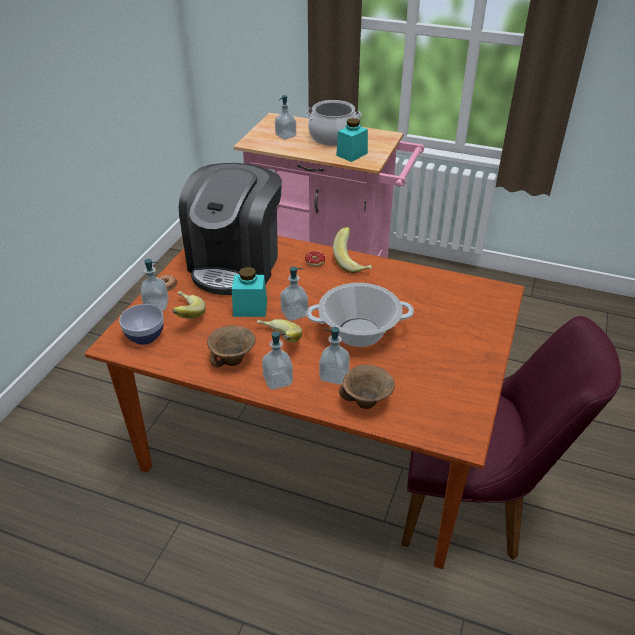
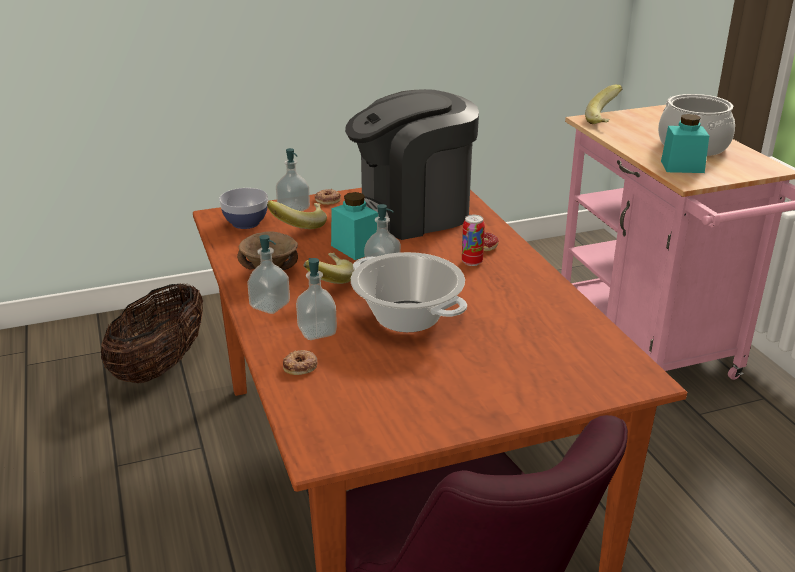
camera: 50 degrees right, 10 degrees down
(55, 496) = (160, 365): none -> basket
(285, 136) = (639, 127): soap dispenser -> none
(327, 276) = (472, 262): none -> can
(353, 262) = (522, 266): banana -> banana (606, 120)
(366, 402) = (300, 366): brown bowl -> donut

